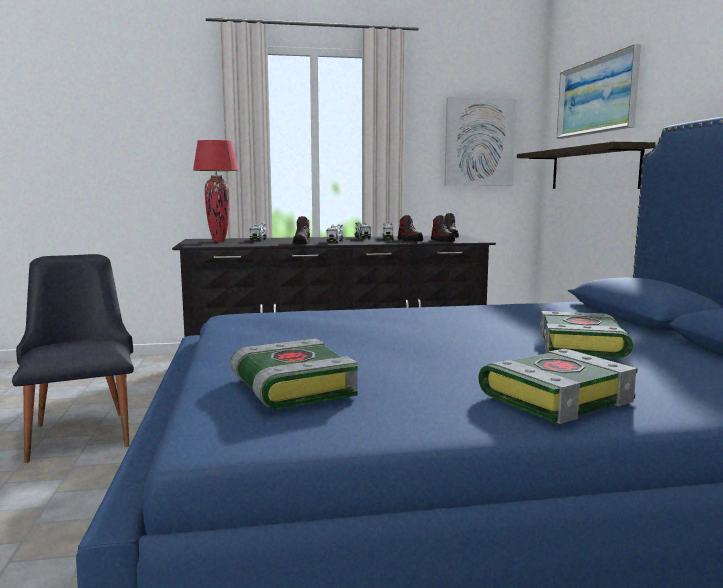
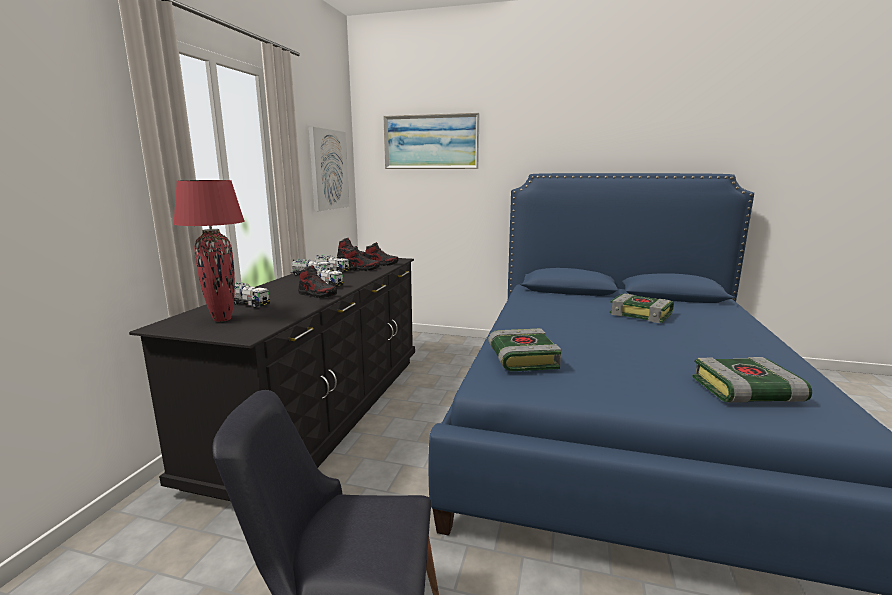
camera: 65 degrees left, 5 degrees up
(556, 397) = (742, 339): book -> book (521, 358)
(593, 169) = (433, 194): shelf -> none

